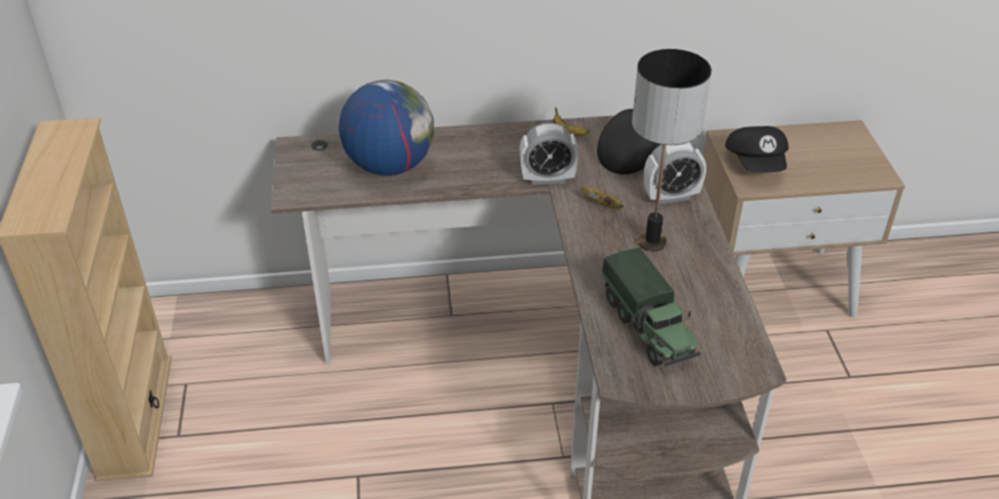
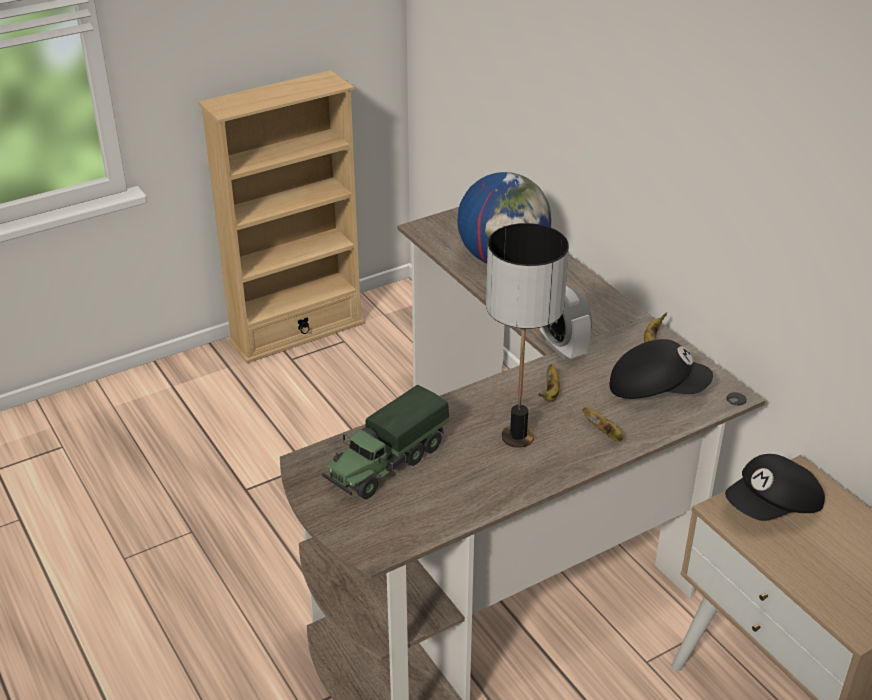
camera: 65 degrees right, 5 degrees down
(671, 196) = (604, 433): alarm clock -> banana

